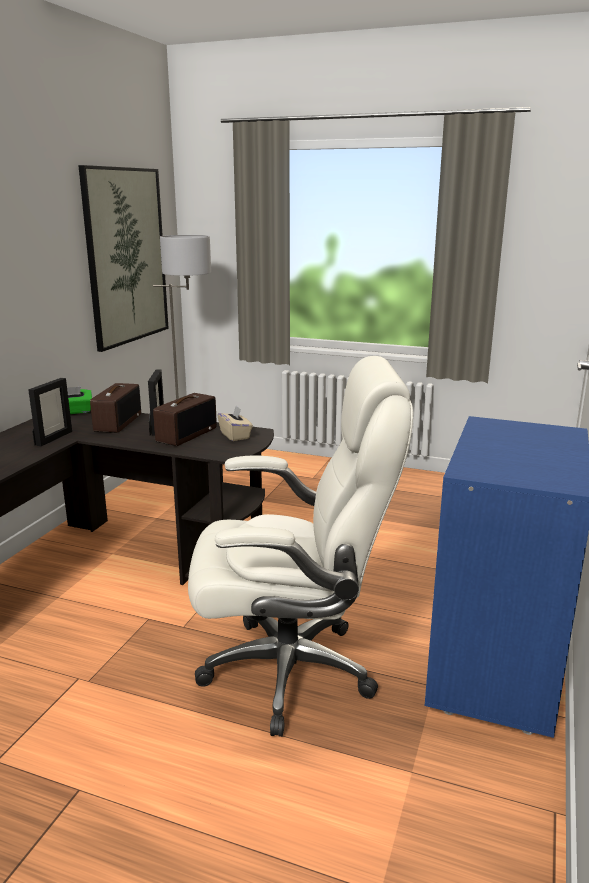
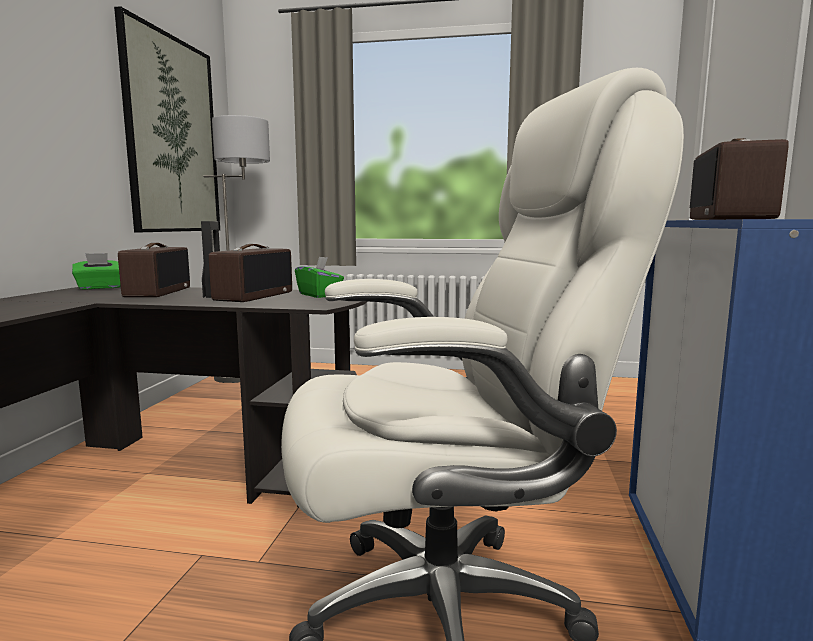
camera: 10 degrees left, 10 degrees down
(53, 438) = (60, 302): picture frame -> none
(235, 435) = (319, 295): beige tissue box -> green tissue box
(494, 441) = (731, 219): none -> radio

